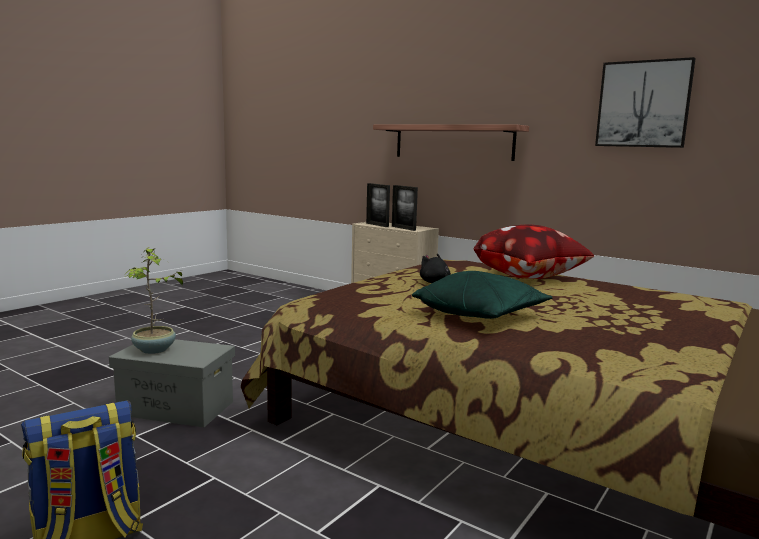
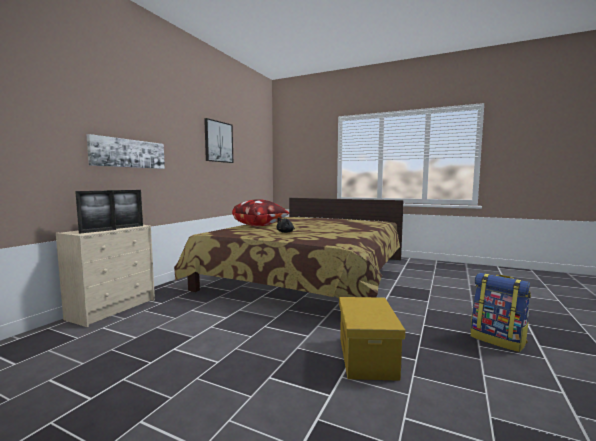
camera: 100 degrees left, 5 degrees down
(154, 350) = (375, 316): potted plant -> none
(175, 408) = (367, 357): grey storage box -> yellow storage box
(453, 142) = (128, 153): shelf -> picture
(480, 315) = (339, 229): green pillow -> none

